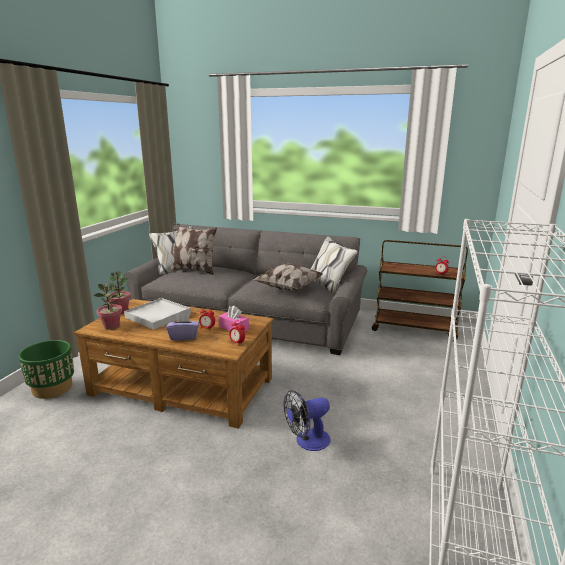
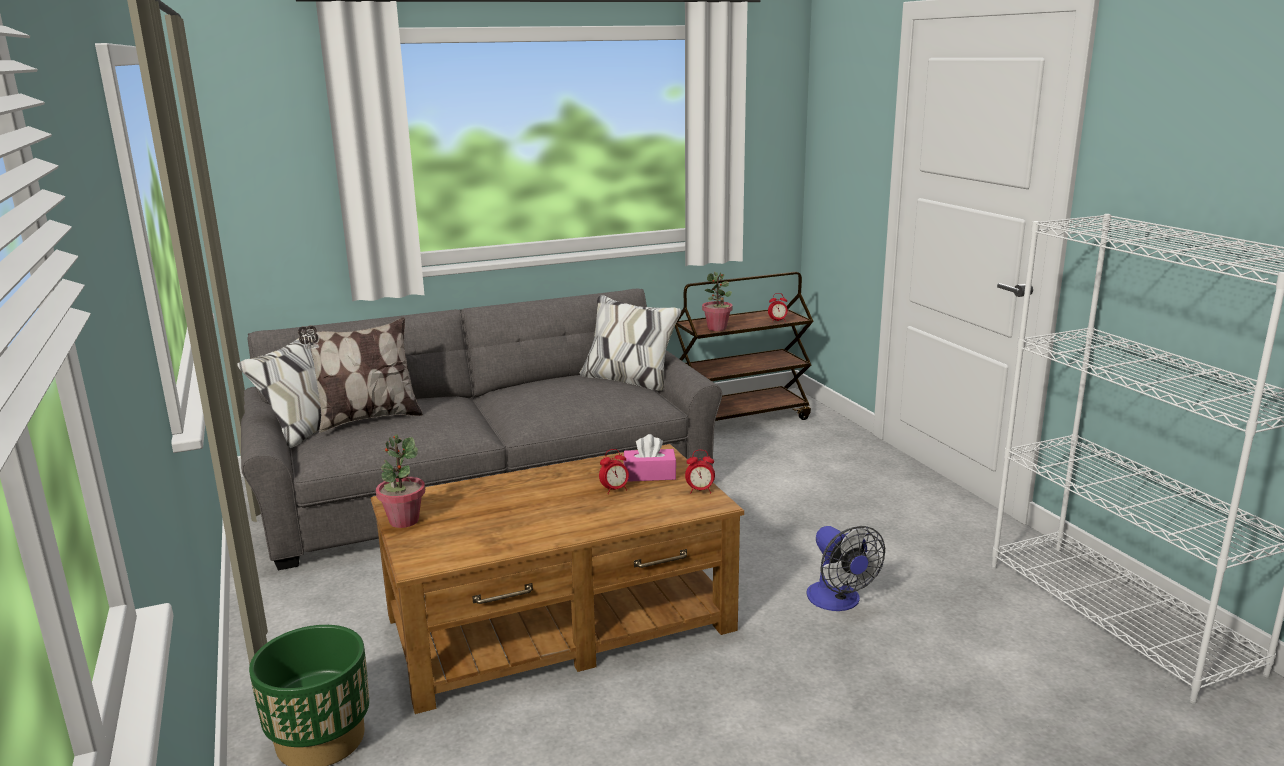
camera: 40 degrees left, 0 degrees up
(111, 326) = (449, 546): potted plant -> potted plant (717, 328)
(157, 316) = (491, 503): white tray -> none
(184, 337) = (607, 513): purple tissue box -> none
(288, 288) = (592, 399): pillow -> none
(307, 441) = (838, 601): fan -> fan turned 45 degrees counterclockwise

